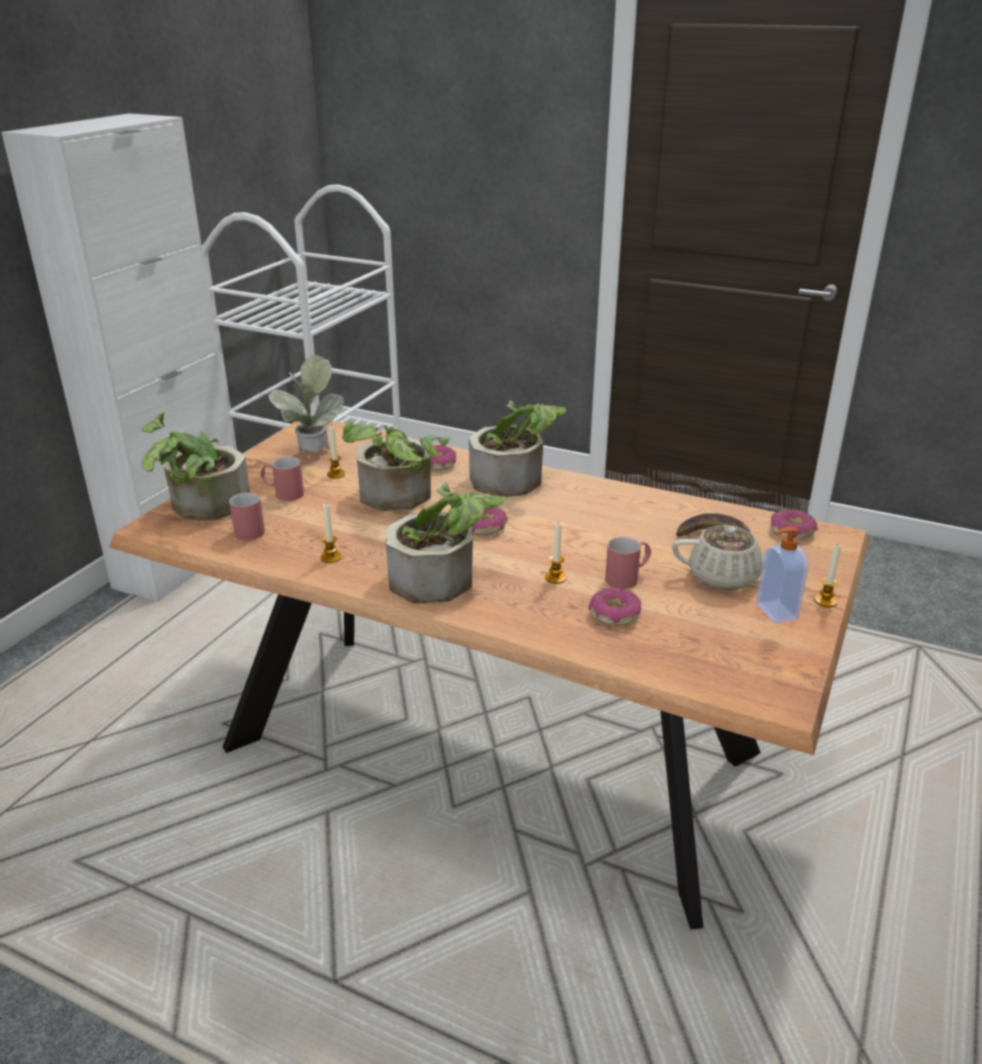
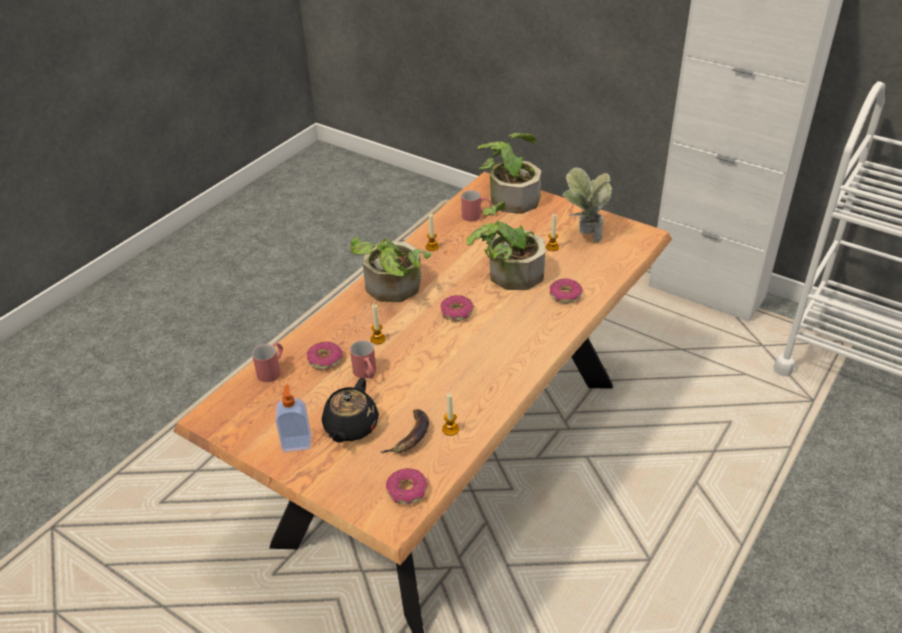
camera: 100 degrees right, 10 degrees up
(283, 493) = (524, 226): red mug -> red mug (272, 370)
(516, 479) = (533, 336): potted plant -> none
(725, 577) = (350, 427): beige teapot -> black teapot
(825, 601) = (299, 477): candle -> candle (450, 429)

